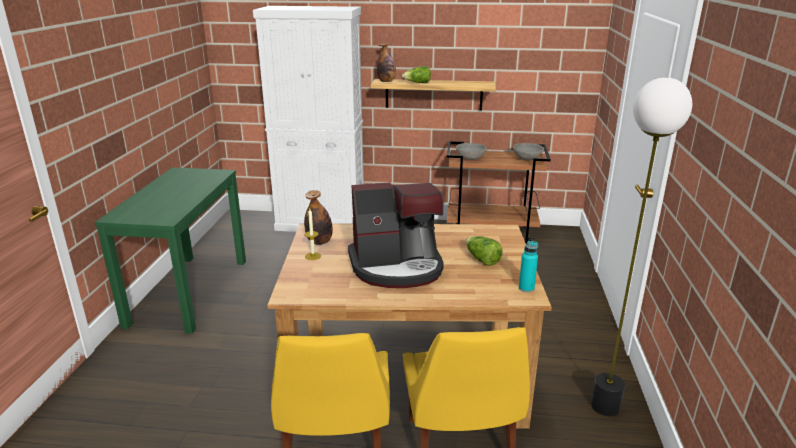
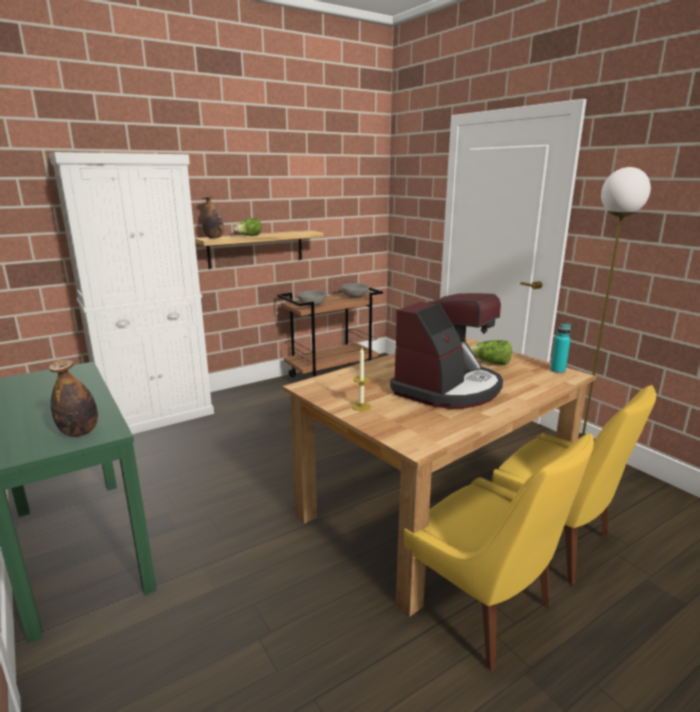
camera: 40 degrees left, 5 degrees down
(319, 242) = (339, 393): bottle -> bottle (79, 432)

